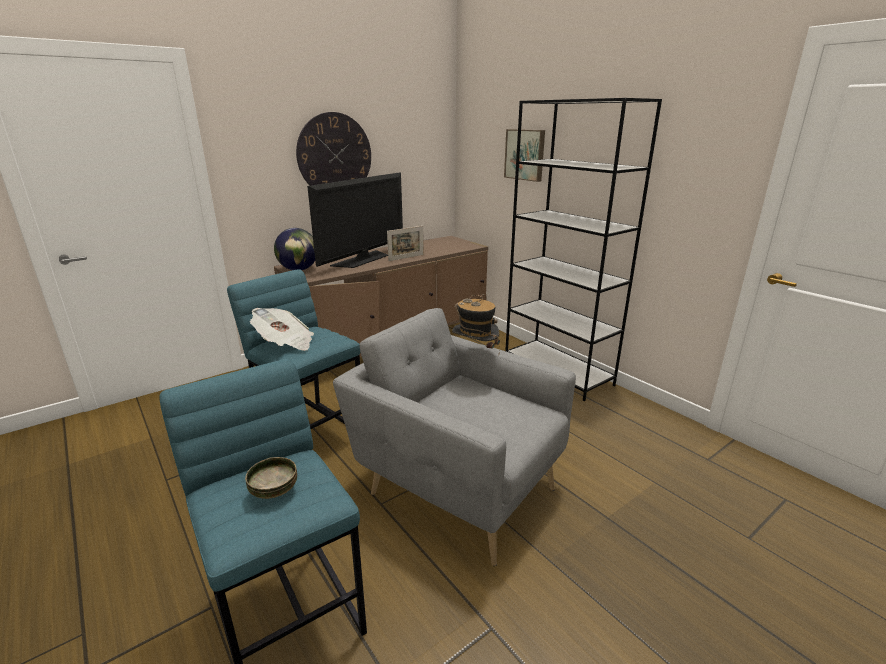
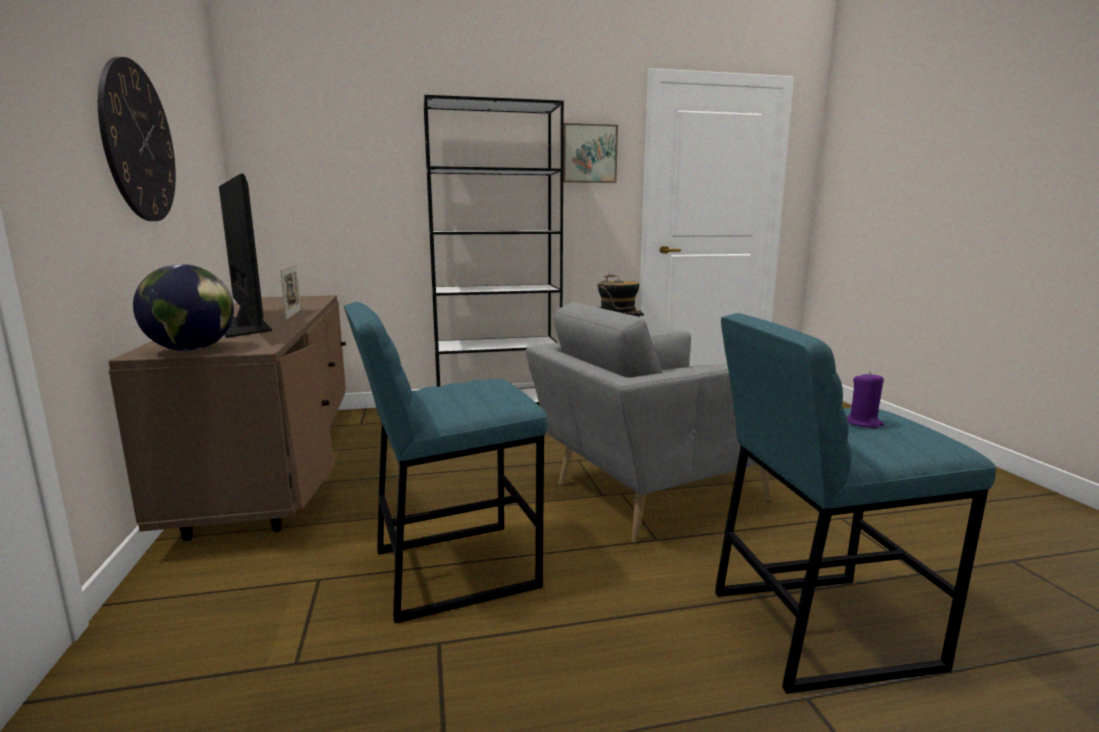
camera: 65 degrees left, 10 degrees down
(274, 491) = (863, 423): bowl -> purple candle
(285, 343) = (463, 401): newspaper -> none
(525, 154) = (380, 168): picture -> picture (588, 154)

